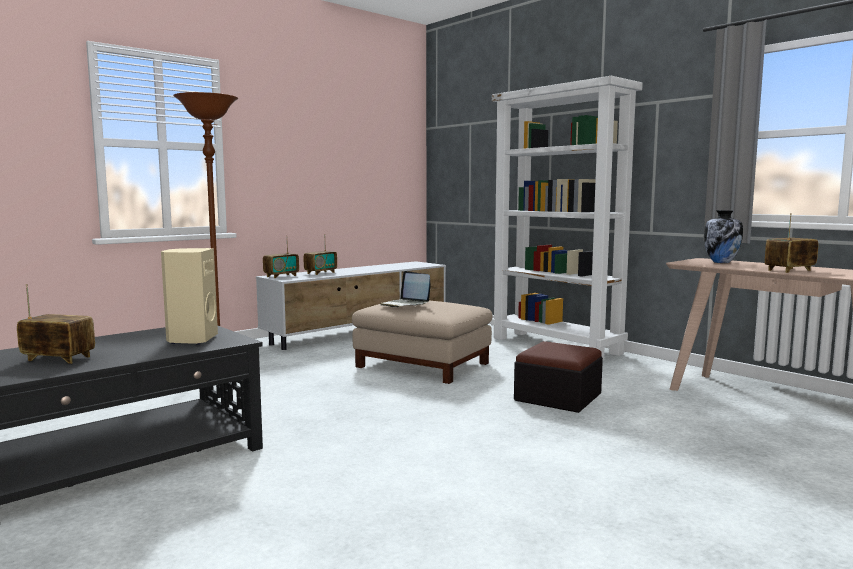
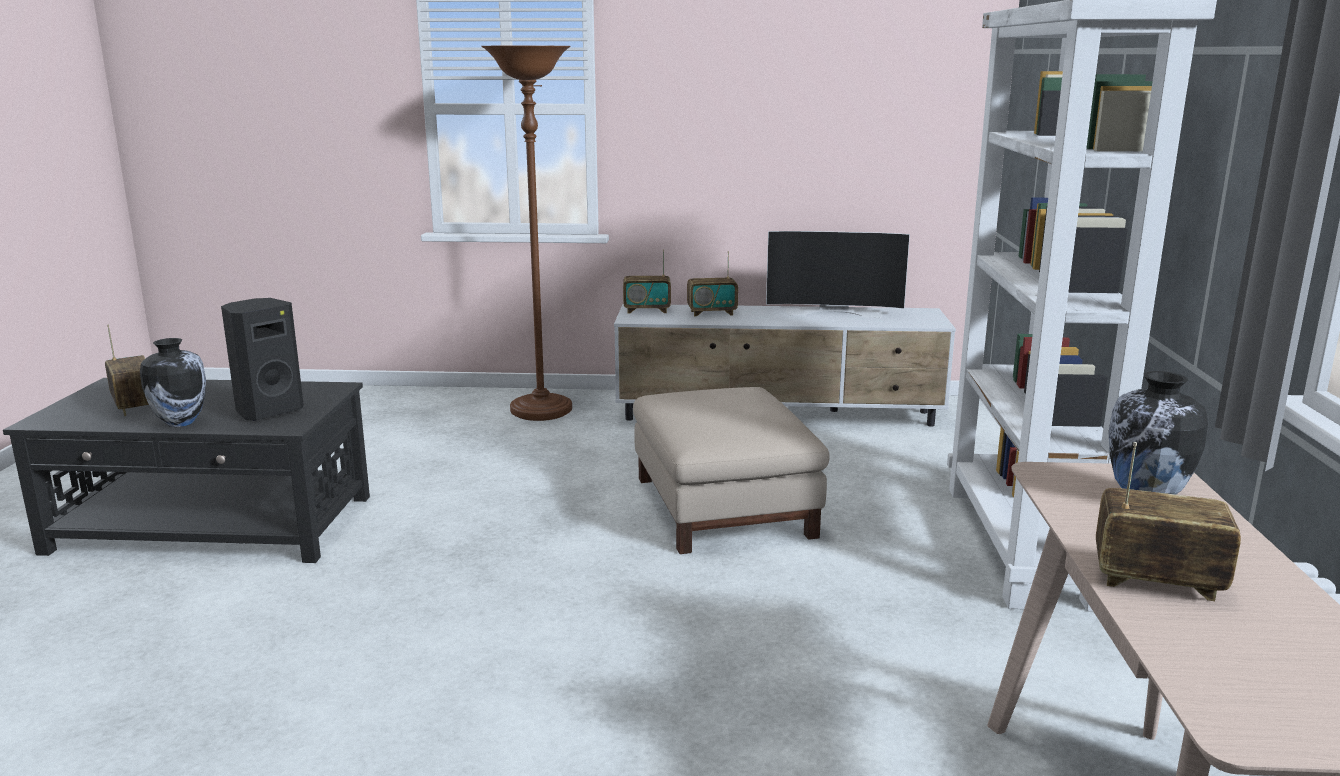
camera: 45 degrees right, 10 degrees up
(141, 355) = (180, 422): none -> vase
(191, 340) = (268, 411): beige speaker -> black speaker
(377, 266) = (834, 311): none -> television
(405, 304) = (694, 405): laptop -> none
(558, 397) = (762, 646): ottoman -> none

